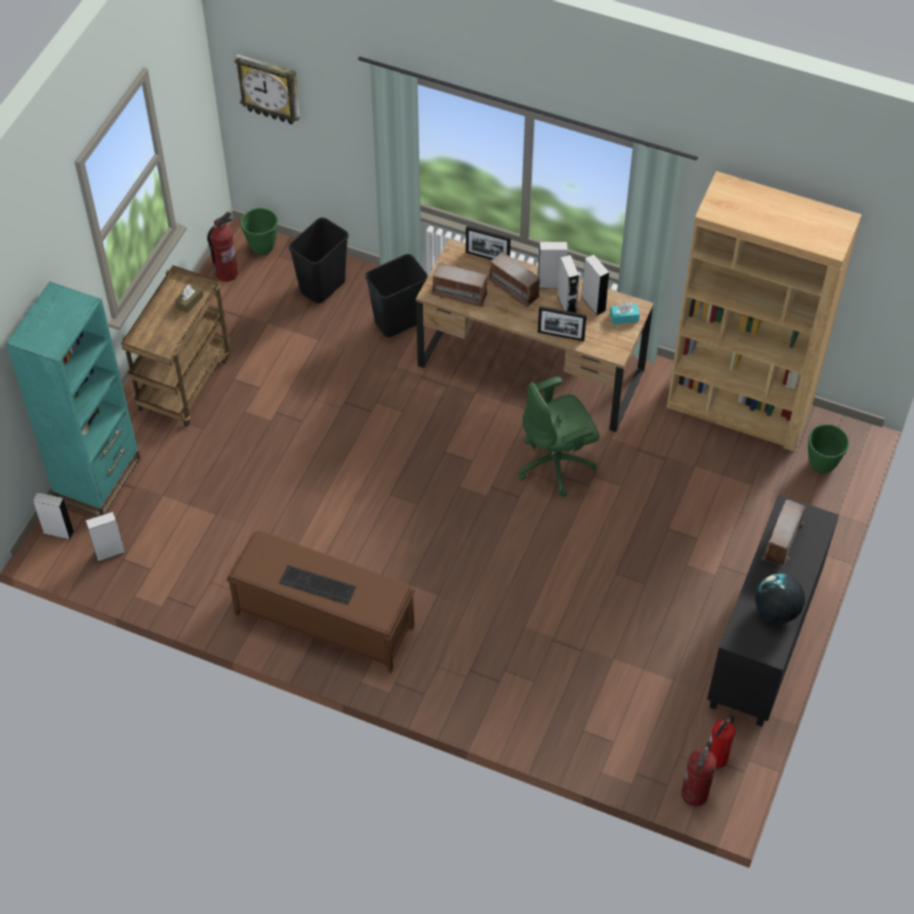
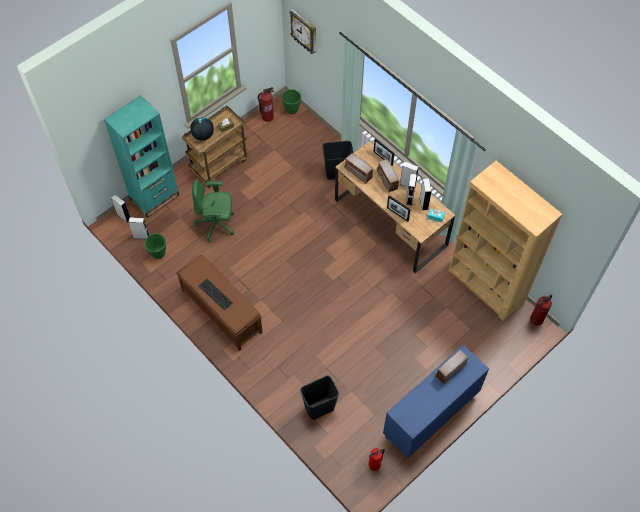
camera: 25 degrees right, 5 degrees up
(323, 287) = (310, 141): black trash can -> black trash can (319, 408)
(556, 463) = (376, 277): green office chair -> green office chair (216, 224)
(694, 794) = (353, 478): fire extinguisher -> fire extinguisher (536, 319)
(763, 645) = (430, 416): black cabinet -> blue cabinet
(776, 611) = (426, 406): globe -> globe (203, 136)
(822, 465) = (514, 334): green planter -> green planter (158, 254)

